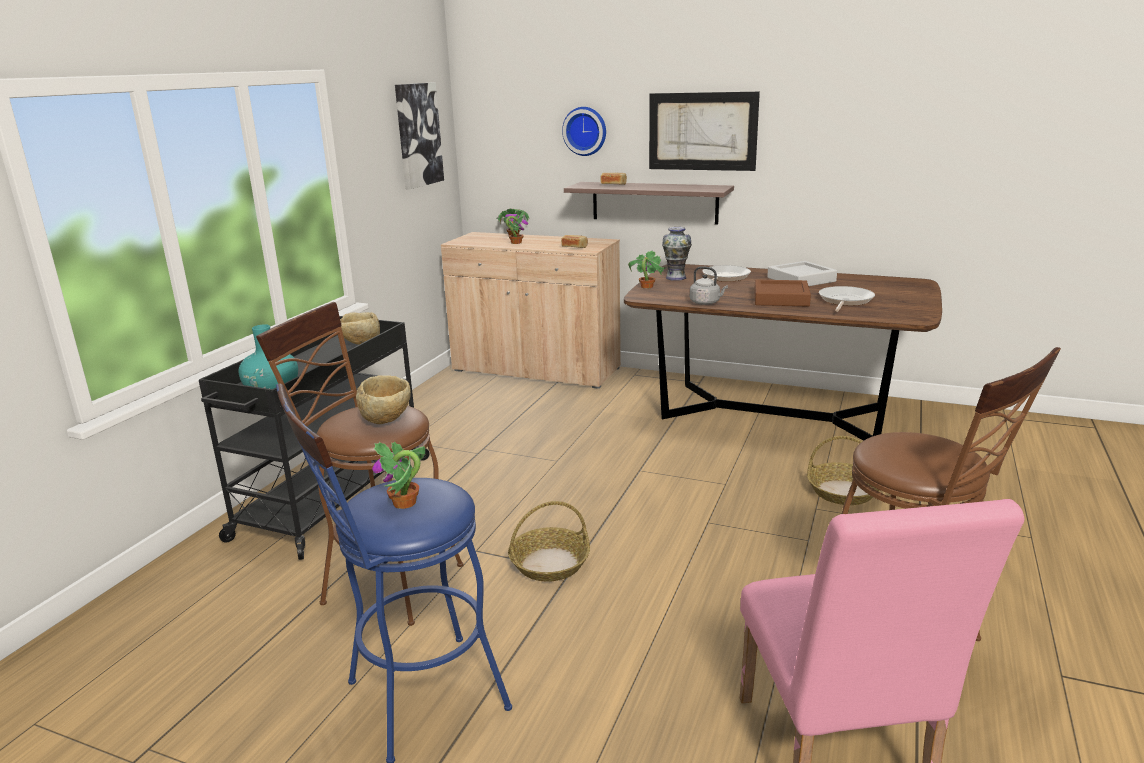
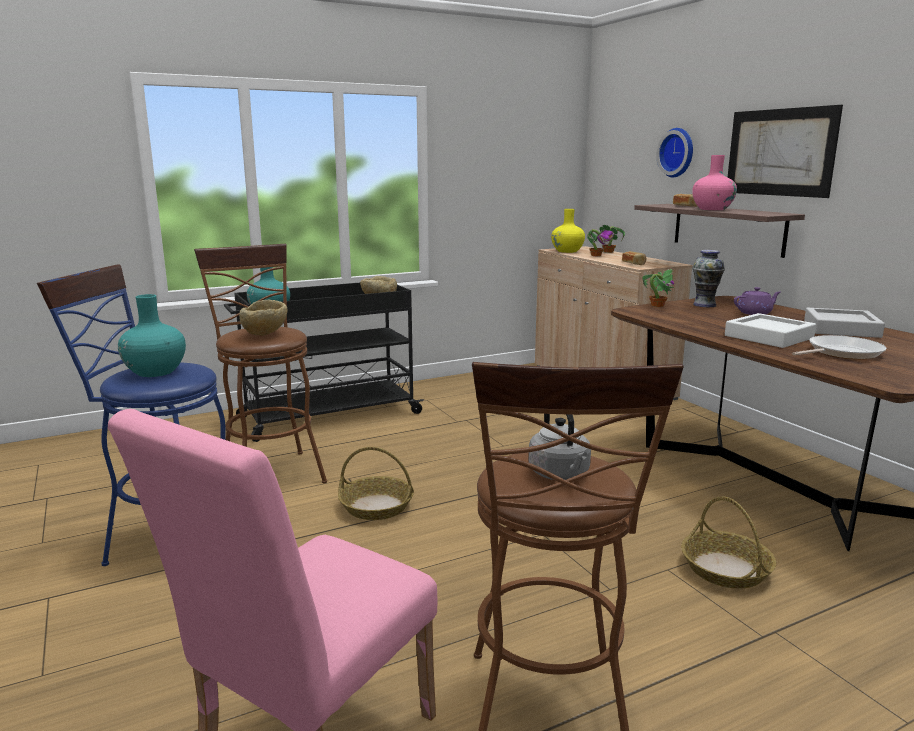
camera: 40 degrees right, 5 degrees down
(404, 503) = (155, 372): potted plant -> turquoise vase
(418, 135) = (533, 151): picture -> none
(476, 242) = (567, 251): none -> yellow vase
(651, 187) = (712, 209): none -> pink vase
(706, 303) = (679, 325): grey kettle -> grey kettle (560, 475)
(724, 278) = (755, 313): frying pan -> purple teapot
(781, 298) = (768, 337): brown tray -> white tray

